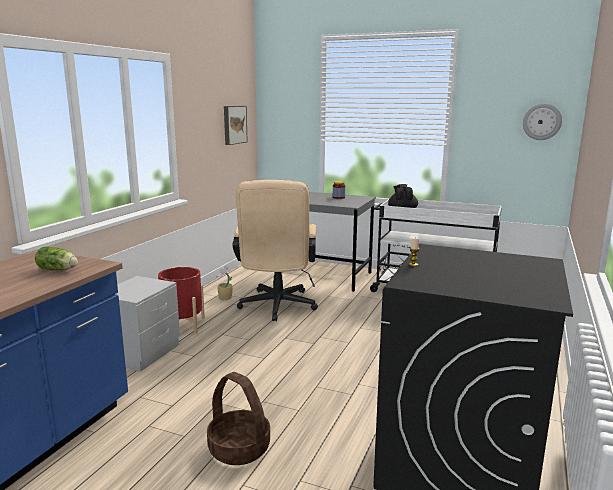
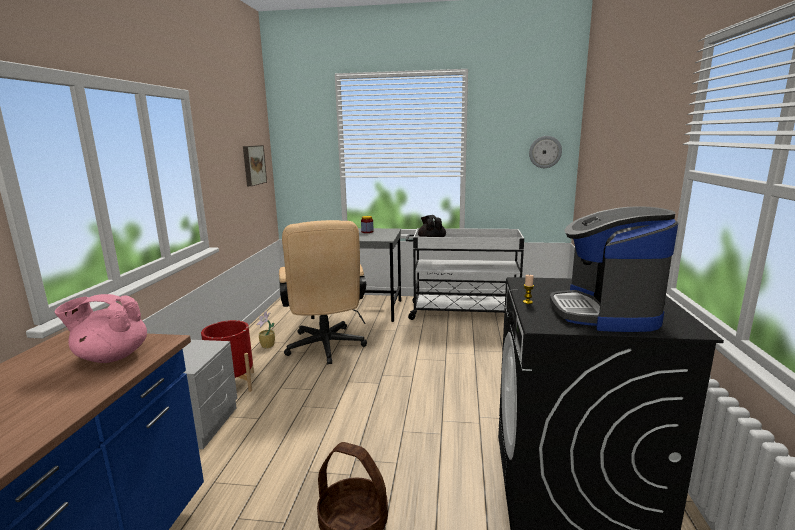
camera: 15 degrees left, 0 degrees up
(59, 270) = (111, 357): lettuce -> pink teapot
(479, 280) = (605, 312): none -> coffee machine

